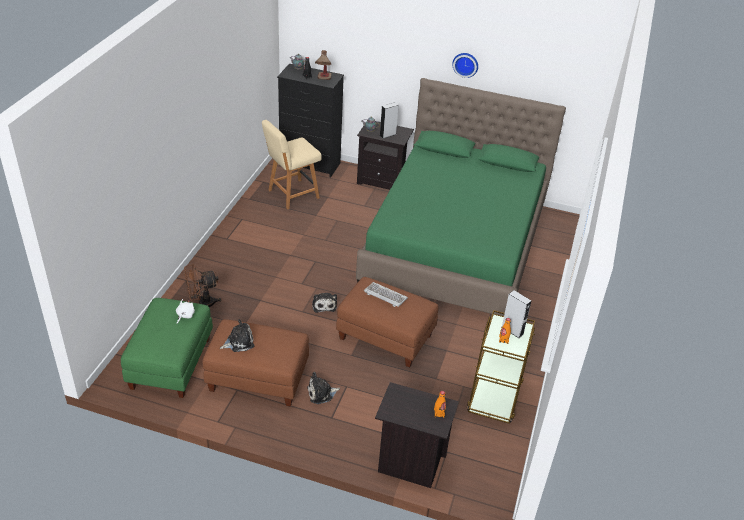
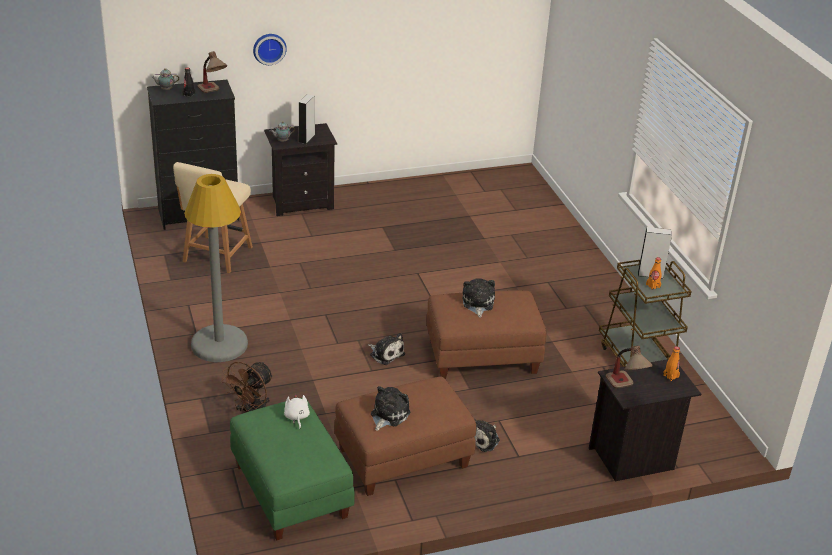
camera: 35 degrees left, 5 degrees down
(232, 251) = (219, 344): none -> grey floor lamp
(385, 296) = (477, 303): keyboard -> plush toy
(393, 405) = (625, 389): none -> table lamp
(455, 244) = (448, 237): green bed -> none
(465, 64) = (381, 22): wall clock -> wall clock (269, 48)

